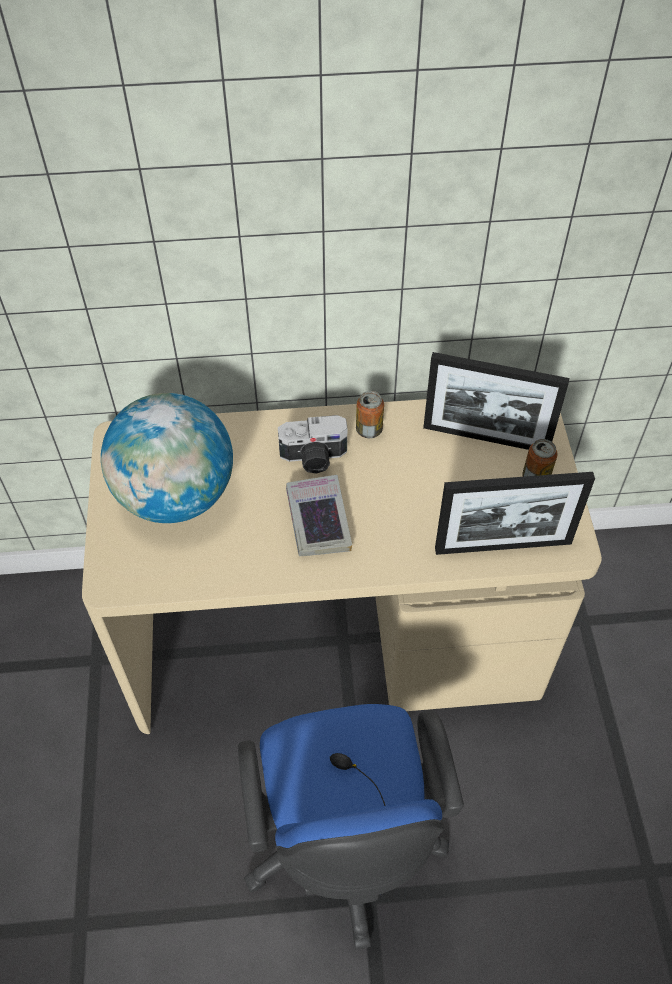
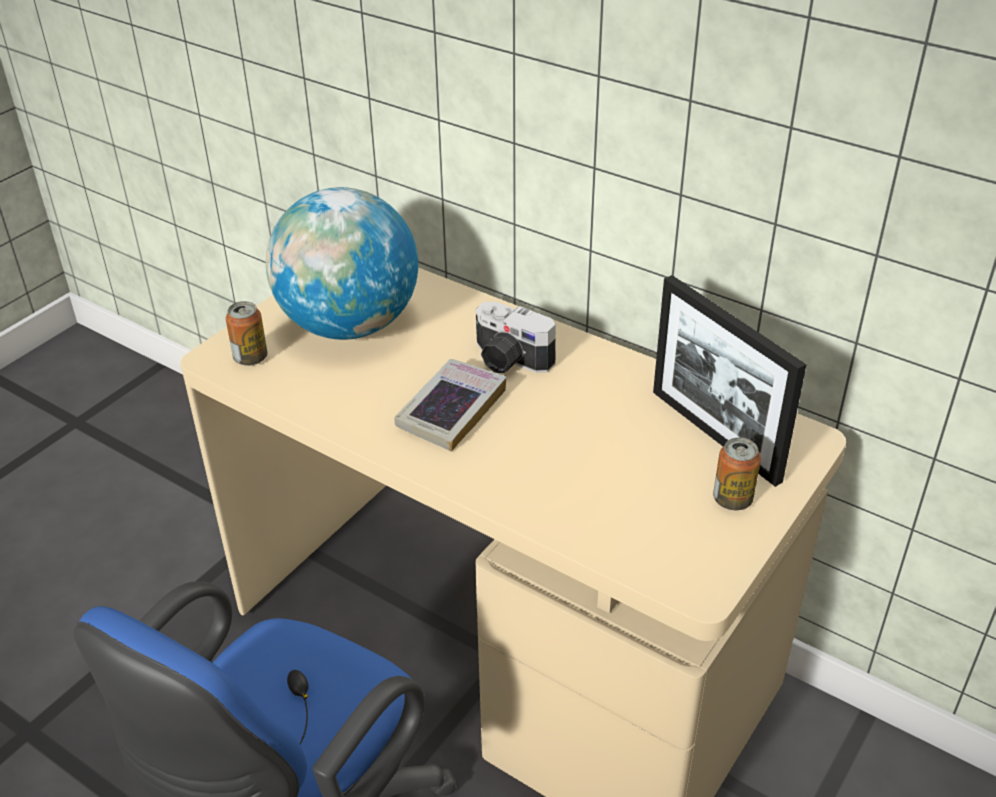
camera: 40 degrees right, 15 degrees down
(369, 430) = (593, 366): can -> can (250, 358)
(503, 546) = (618, 538): picture frame -> none

